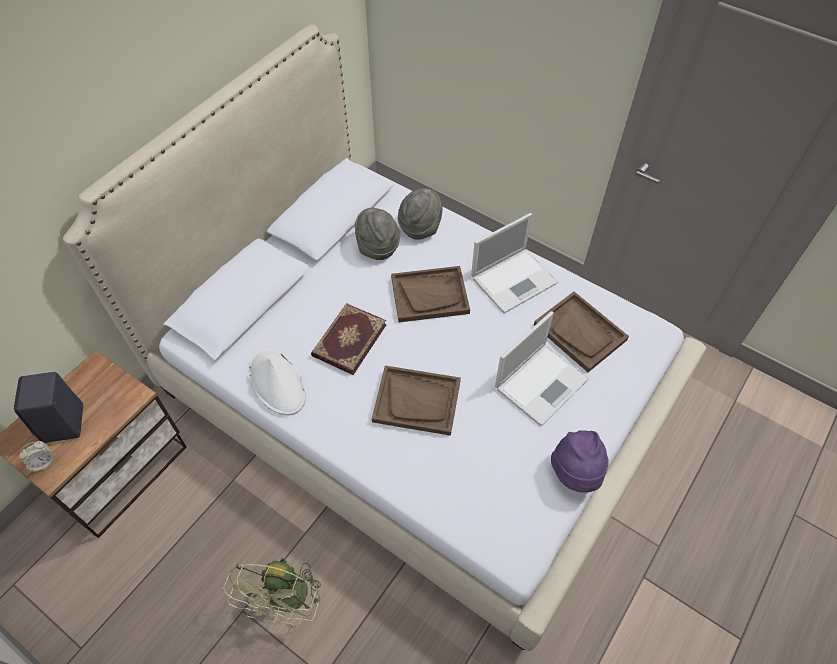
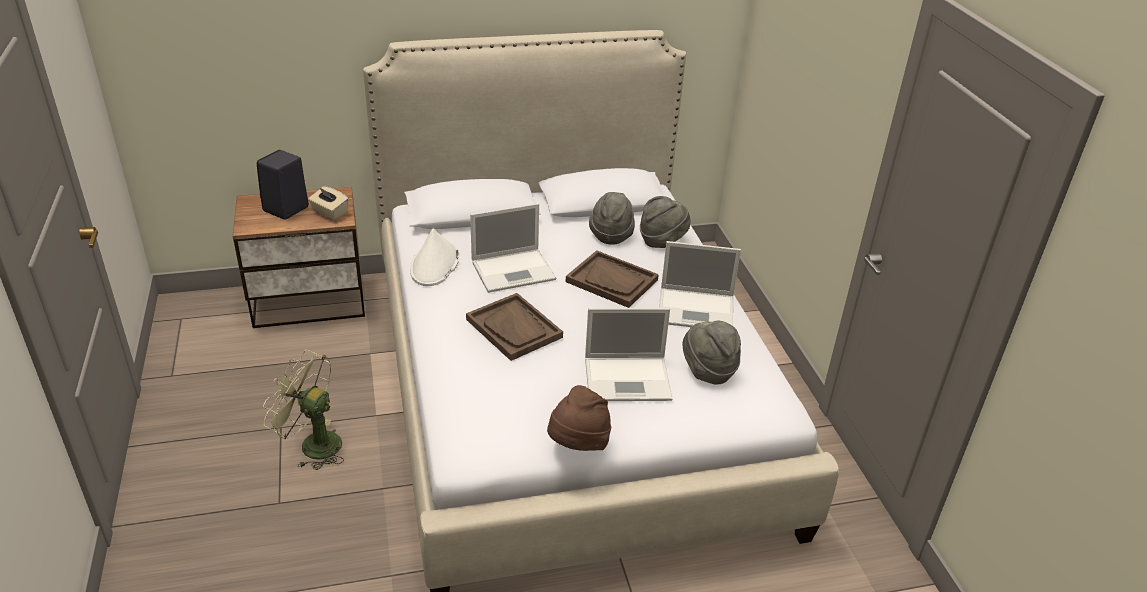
camera: 40 degrees right, 20 degrees down
(43, 462) = (251, 220): alarm clock -> none
(114, 396) = (329, 213): none -> beige tissue box
(287, 602) = (312, 444): green fan -> green fan turned 60 degrees clockwise
(348, 339) = (514, 270): book -> laptop
(576, 472) = (578, 444): purple hat -> brown hat
(580, 332) = (708, 371): brown tray -> grey hat

